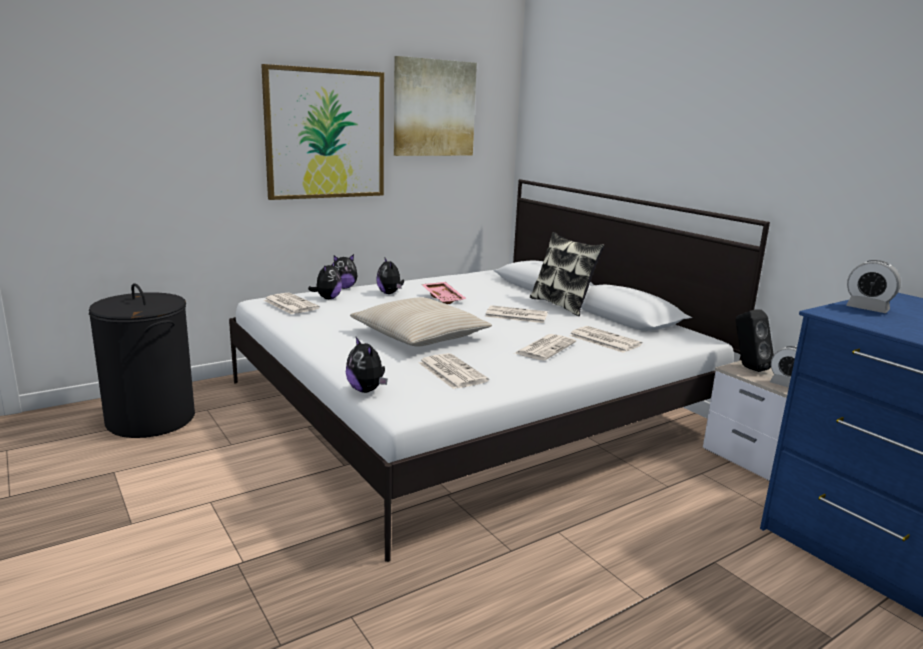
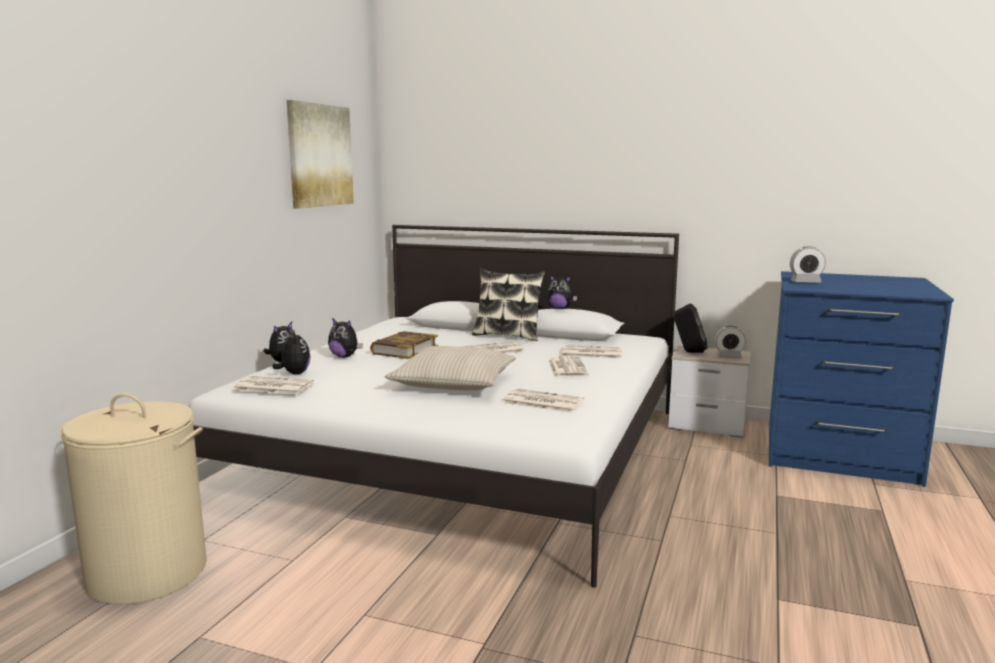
camera: 35 degrees left, 5 degrees down
(151, 419) = (148, 573): black laundry basket -> beige laundry basket
(325, 134) = (237, 188): picture -> none
(366, 390) = (510, 433): plush toy -> plush toy (560, 308)
(444, 298) = (404, 350): pink tray -> book

